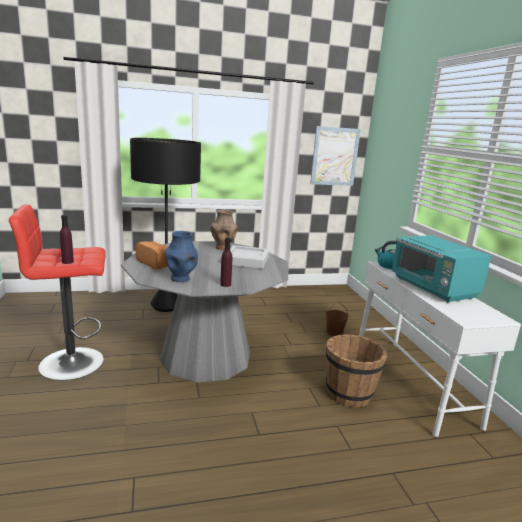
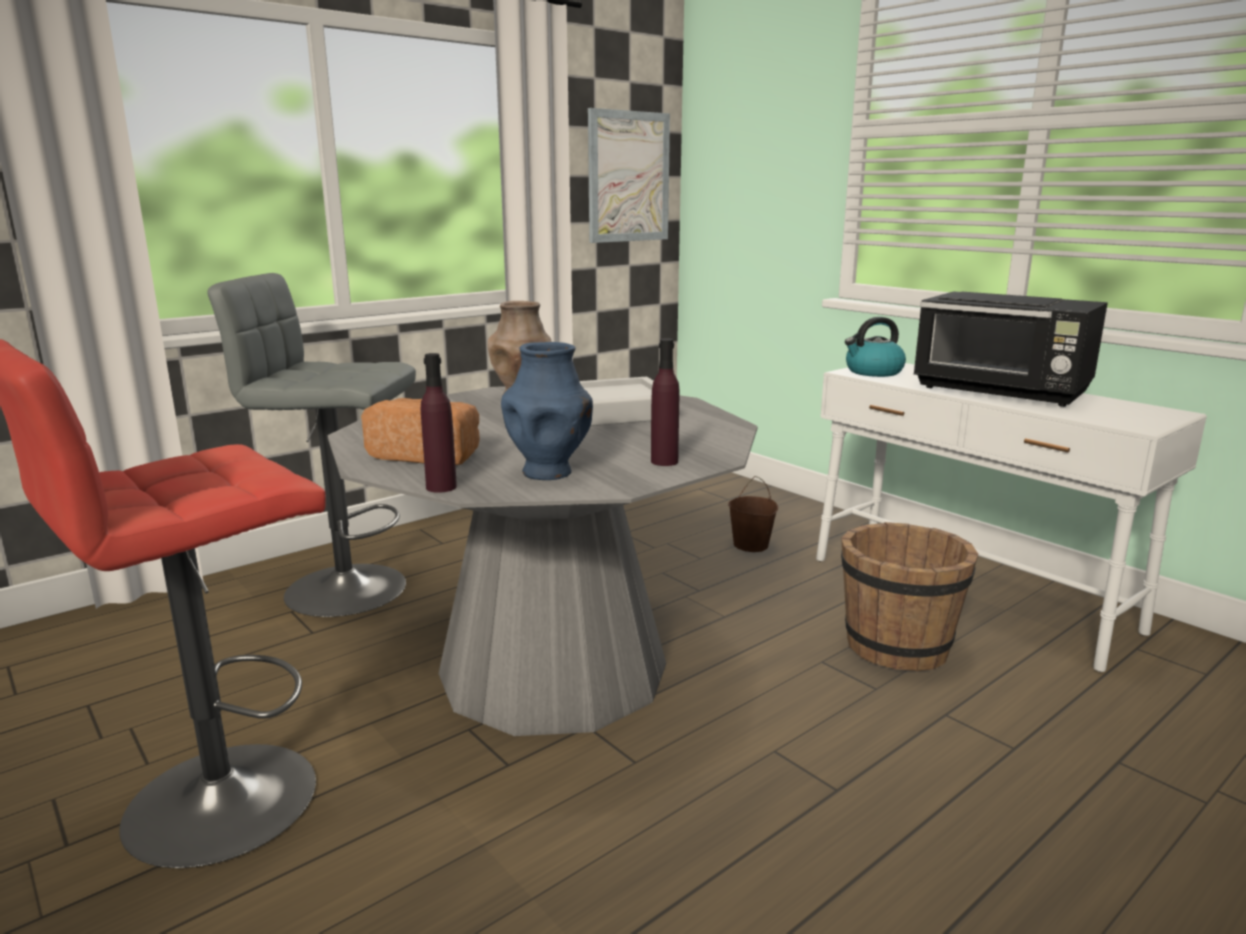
camera: 25 degrees left, 0 degrees up
(67, 262) = (210, 493): purple bottle -> purple bottle (441, 487)
(166, 306) = (345, 589): black floor lamp -> grey stool
(433, 288) = (1002, 391): turquoise microwave -> black microwave

